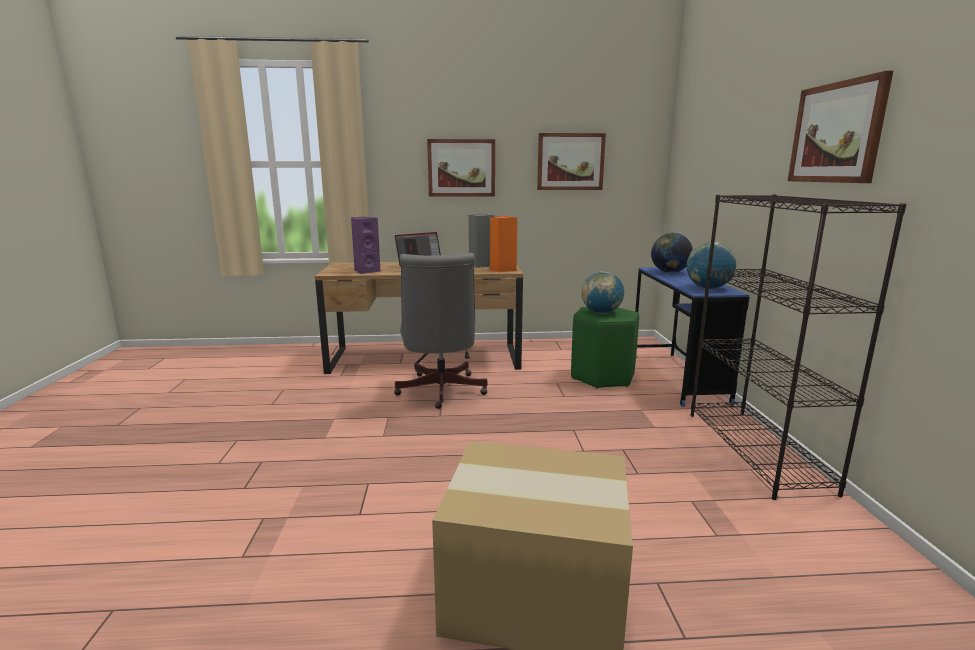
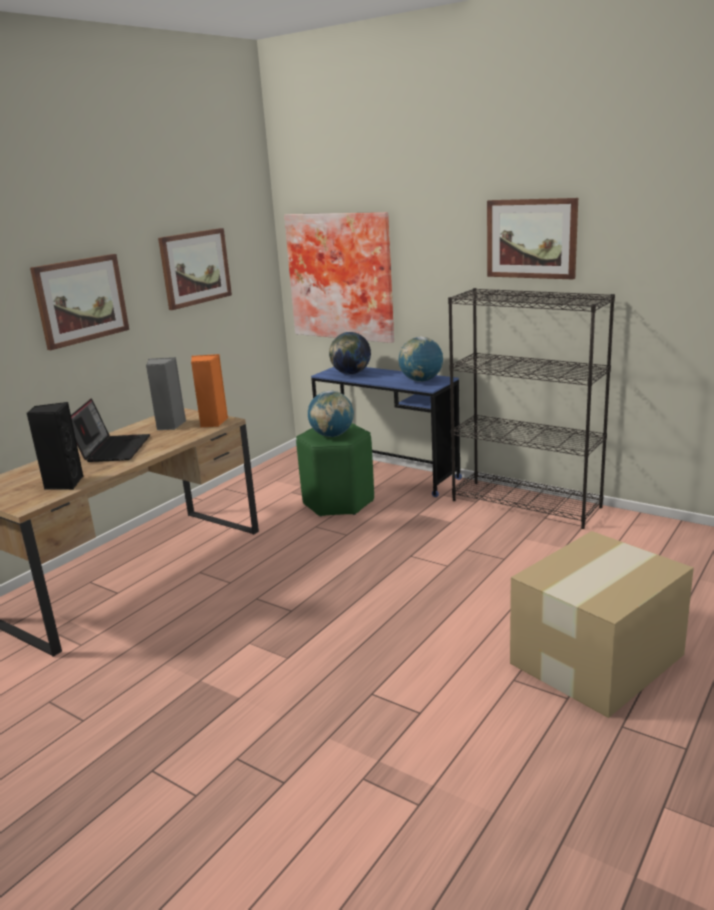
camera: 50 degrees left, 5 degrees up
(366, 271) = (63, 484): purple speaker -> black speaker
(440, 392) = (238, 593): grey office chair -> none
(697, 184) = (342, 276): none -> picture

